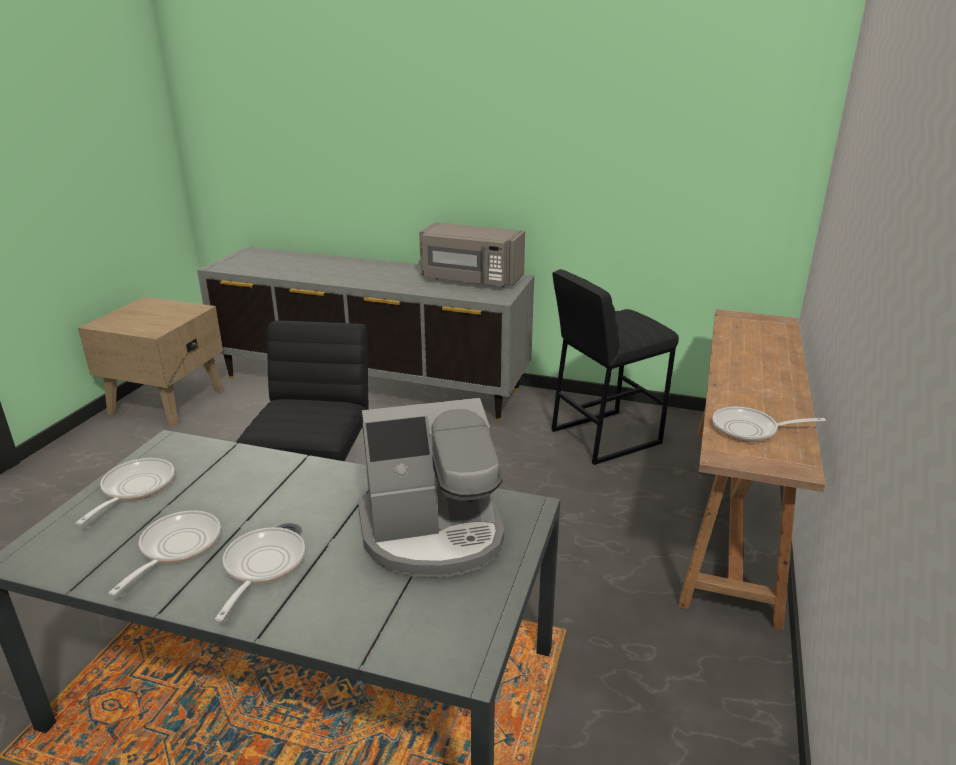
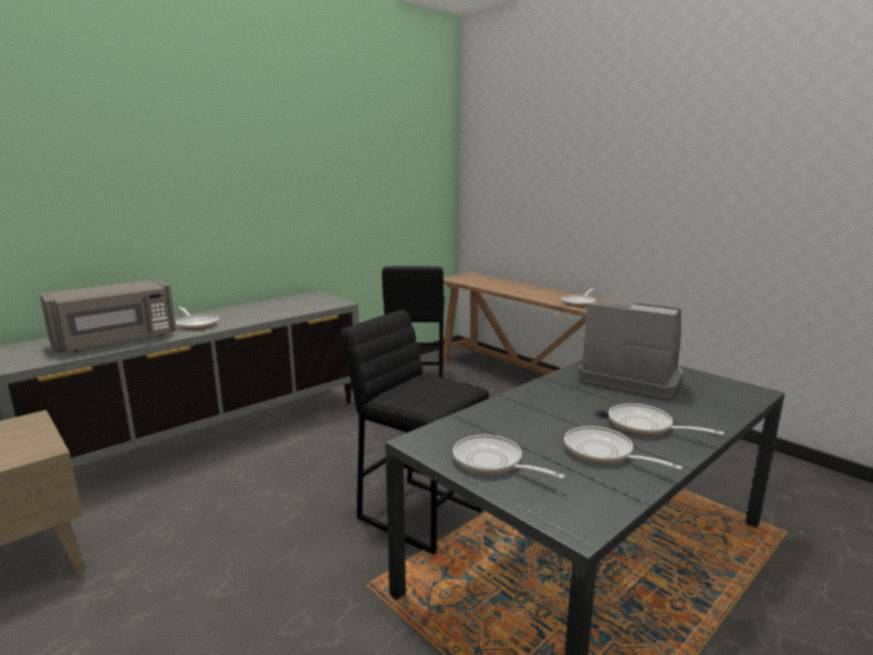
camera: 60 degrees left, 10 degrees down
(359, 274) = (197, 324): none -> frying pan
(433, 534) = (630, 378): coffee machine -> coffee machine turned 75 degrees counterclockwise
(471, 279) = (289, 302): grey microwave -> grey microwave (117, 341)

